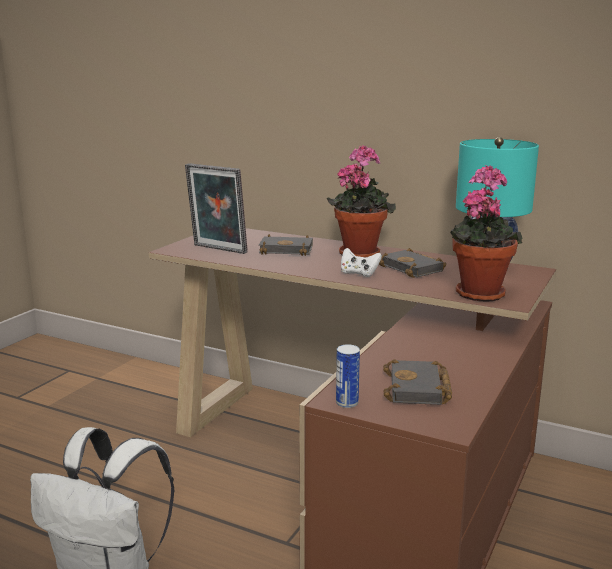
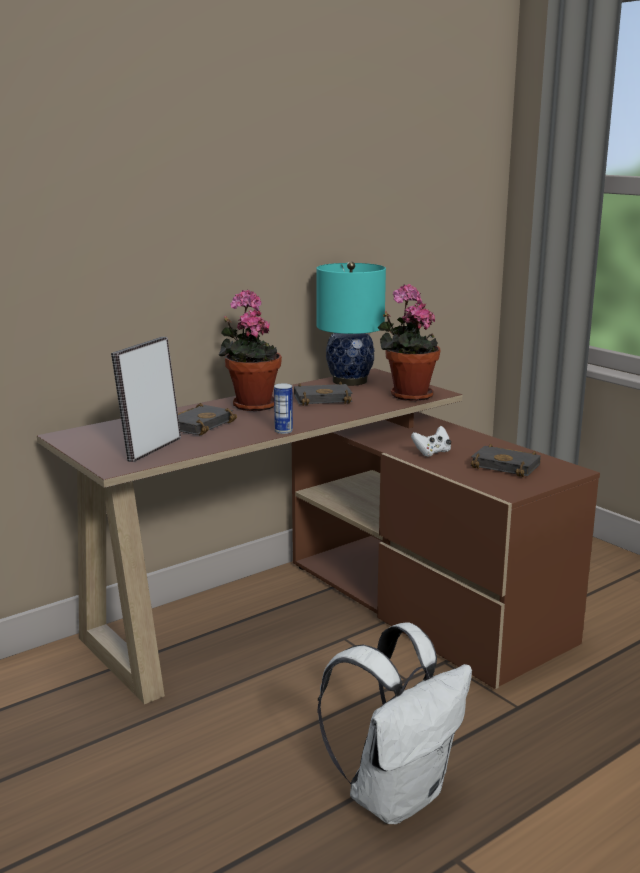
camera: 65 degrees left, 0 degrees up
(217, 249) = (150, 449): picture frame -> picture frame turned 150 degrees clockwise
(347, 403) = (516, 490): can -> can (283, 431)
(359, 273) = (315, 415): white game controller -> white game controller (432, 453)

